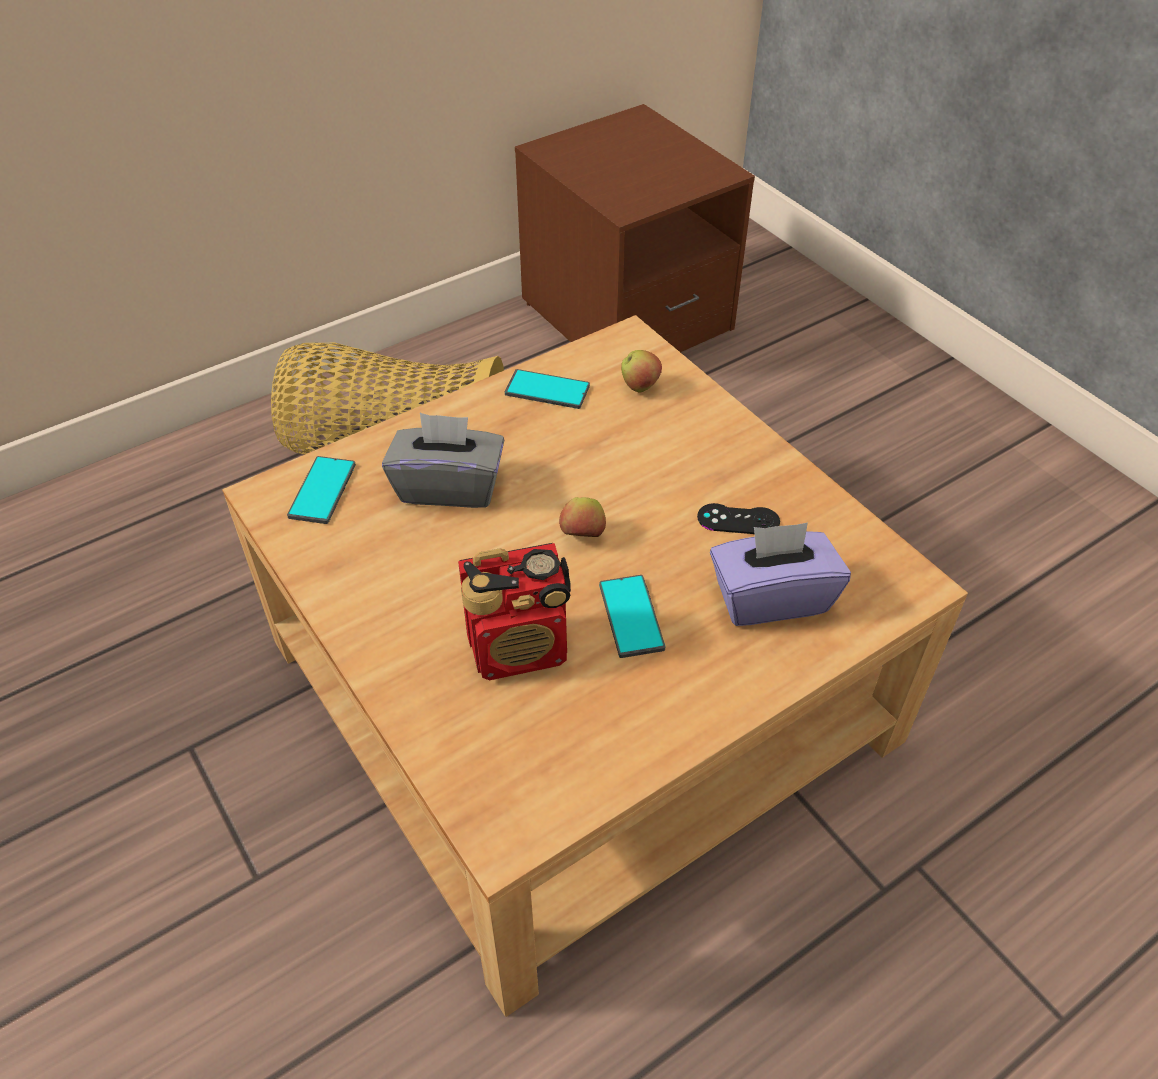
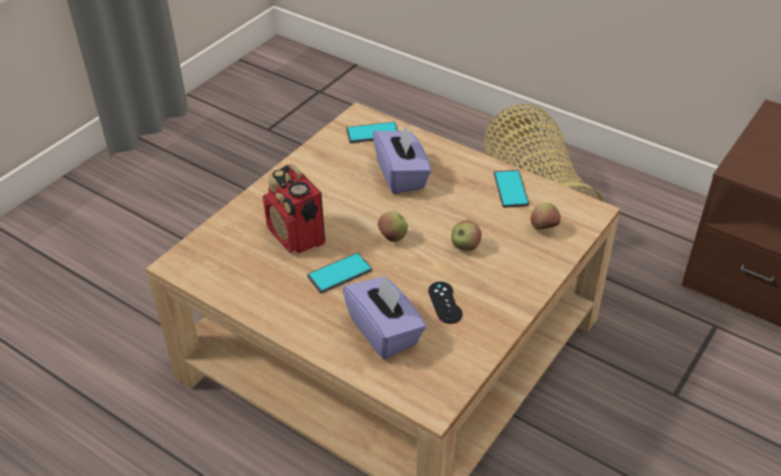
camera: 70 degrees right, 5 degrees down
(449, 486) = (402, 175): grey tissue box -> purple tissue box
(639, 468) = (465, 247): none -> apple

